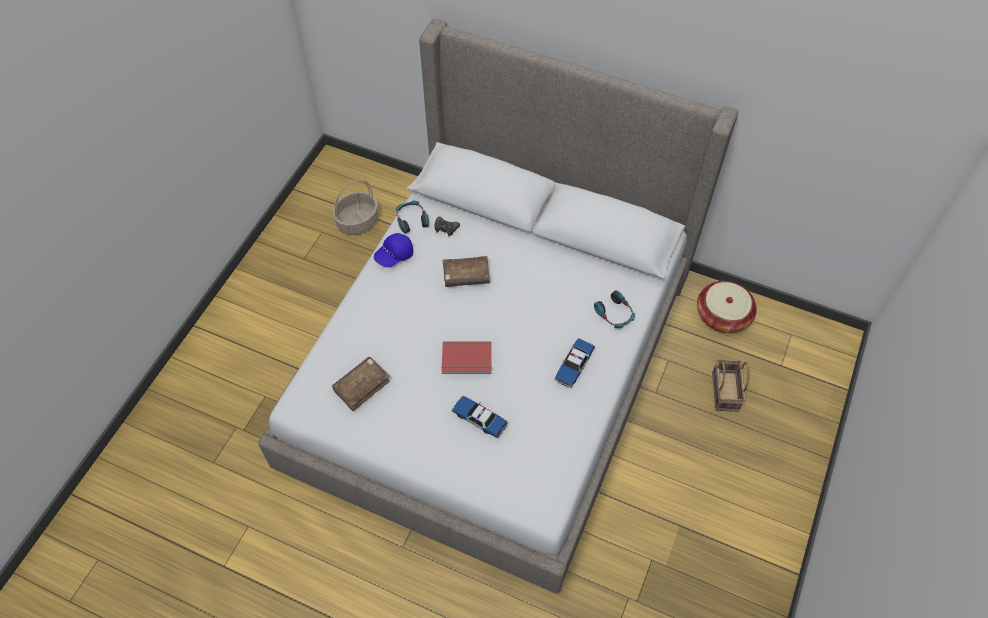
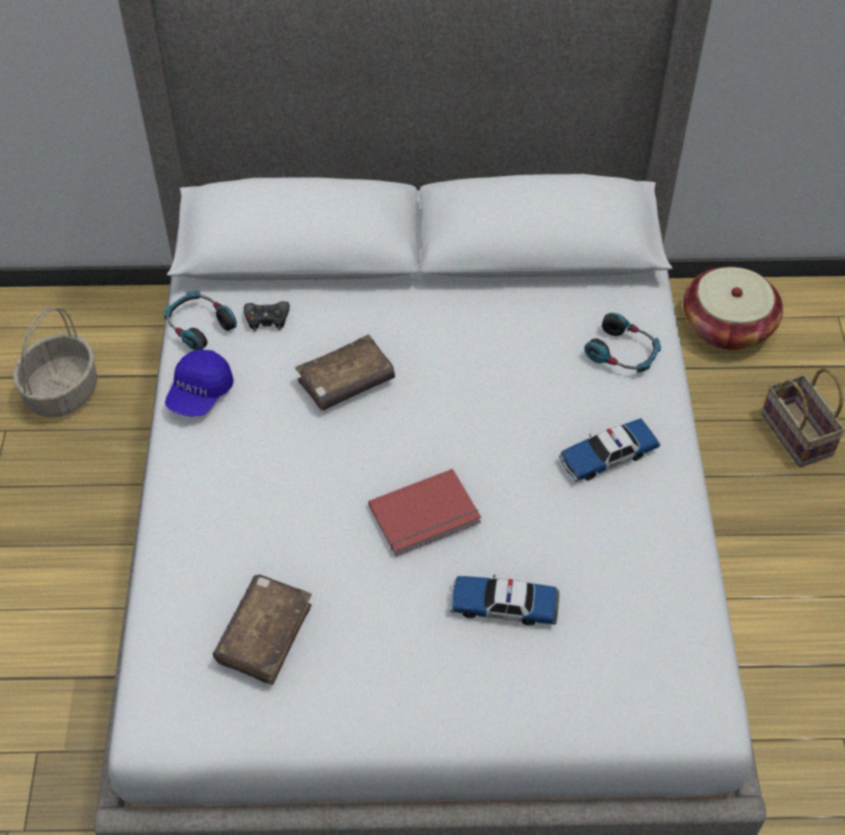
camera: 25 degrees left, 5 degrees down
(574, 365) = (608, 456): toy car -> toy car turned 60 degrees clockwise

